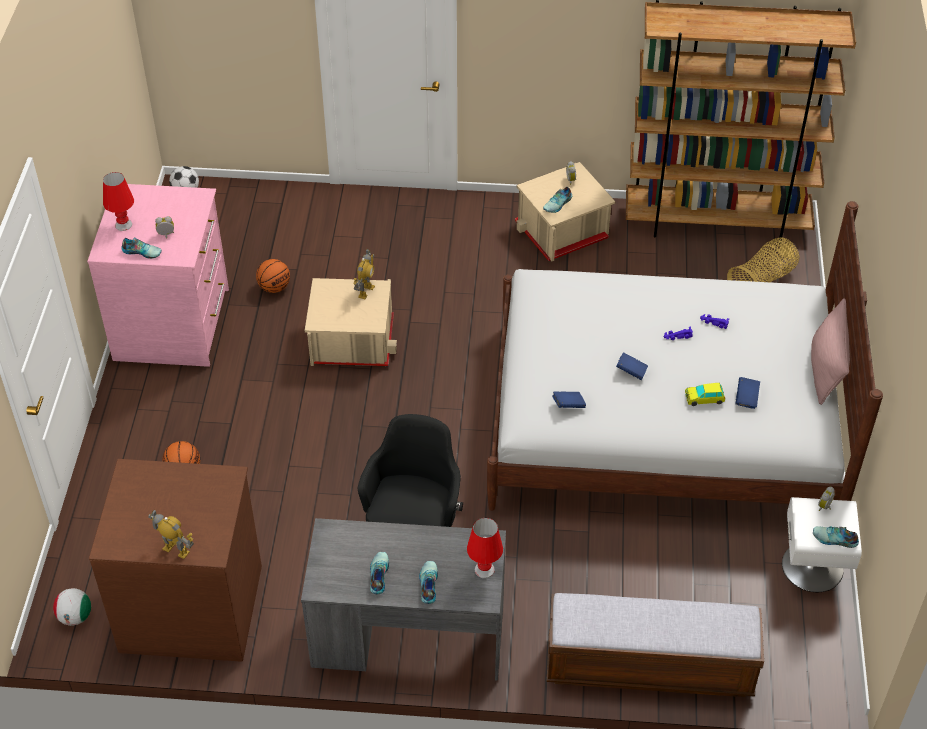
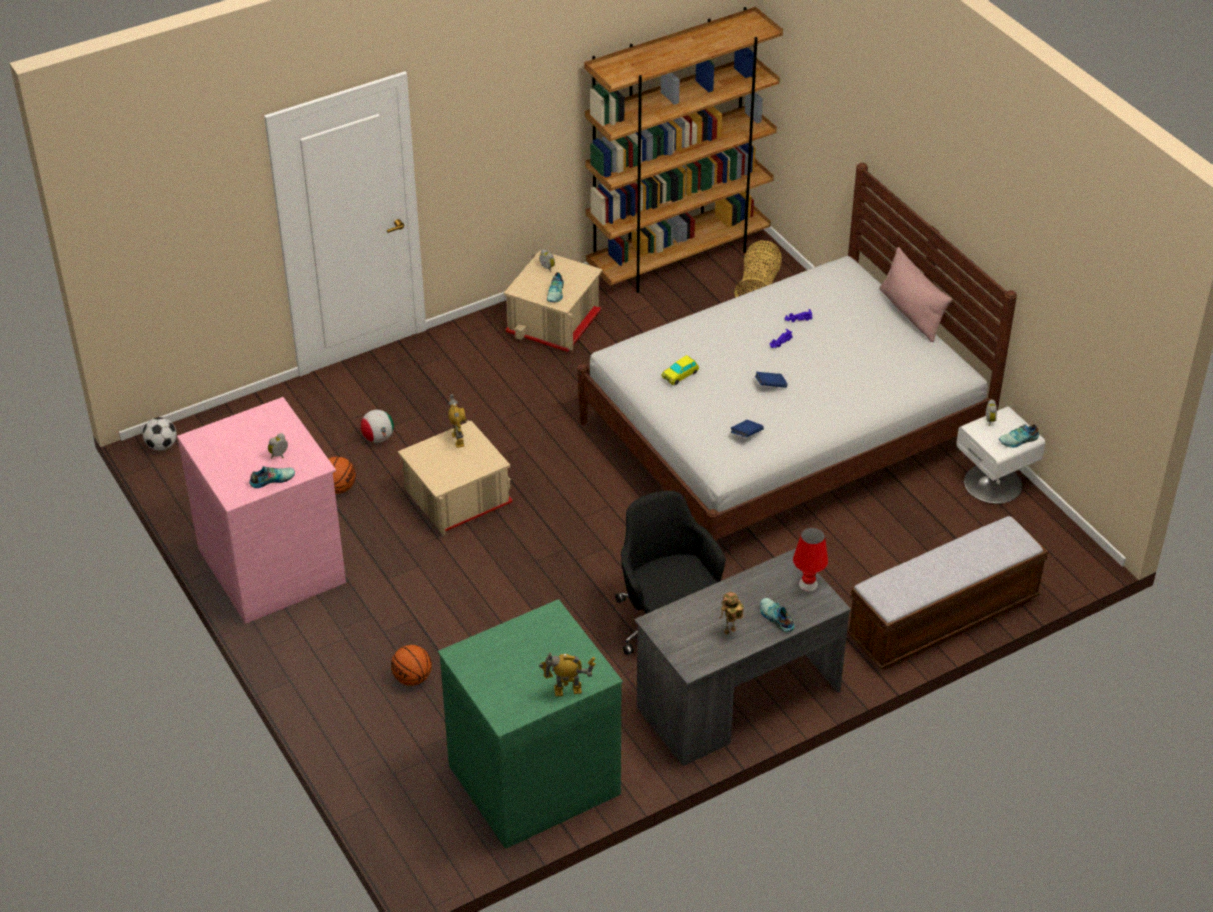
camera: 35 degrees left, 5 degrees down
(75, 617) = (436, 843): football -> football (378, 438)
(123, 225) = (228, 466): red table lamp -> none
(192, 606) = (533, 778): brown dresser -> green dresser
(378, 575) = (730, 632): shoe -> toy robot
(704, 398) = (845, 379): toy car -> toy car (680, 375)
(746, 398) = (876, 363): blue book -> none

